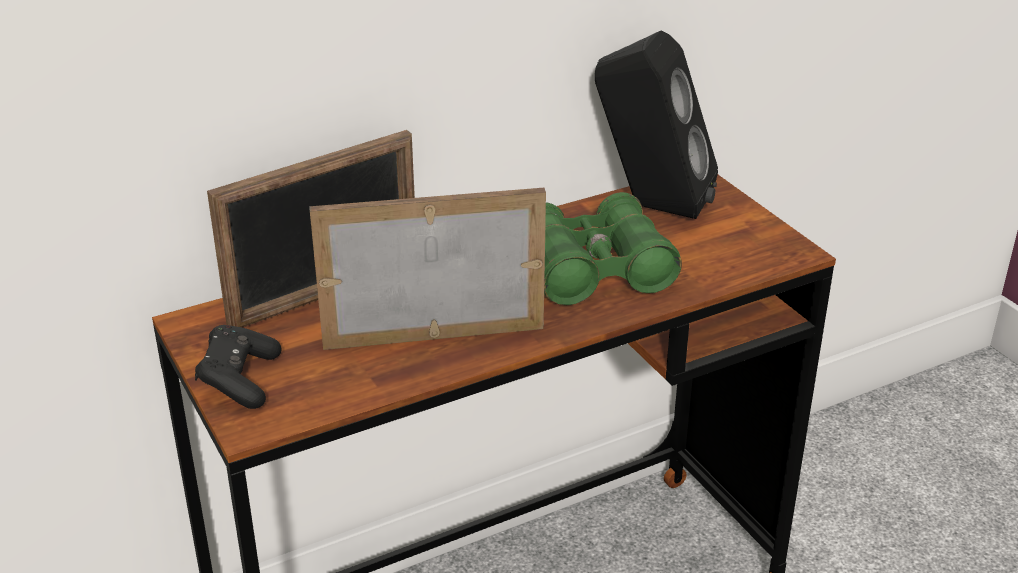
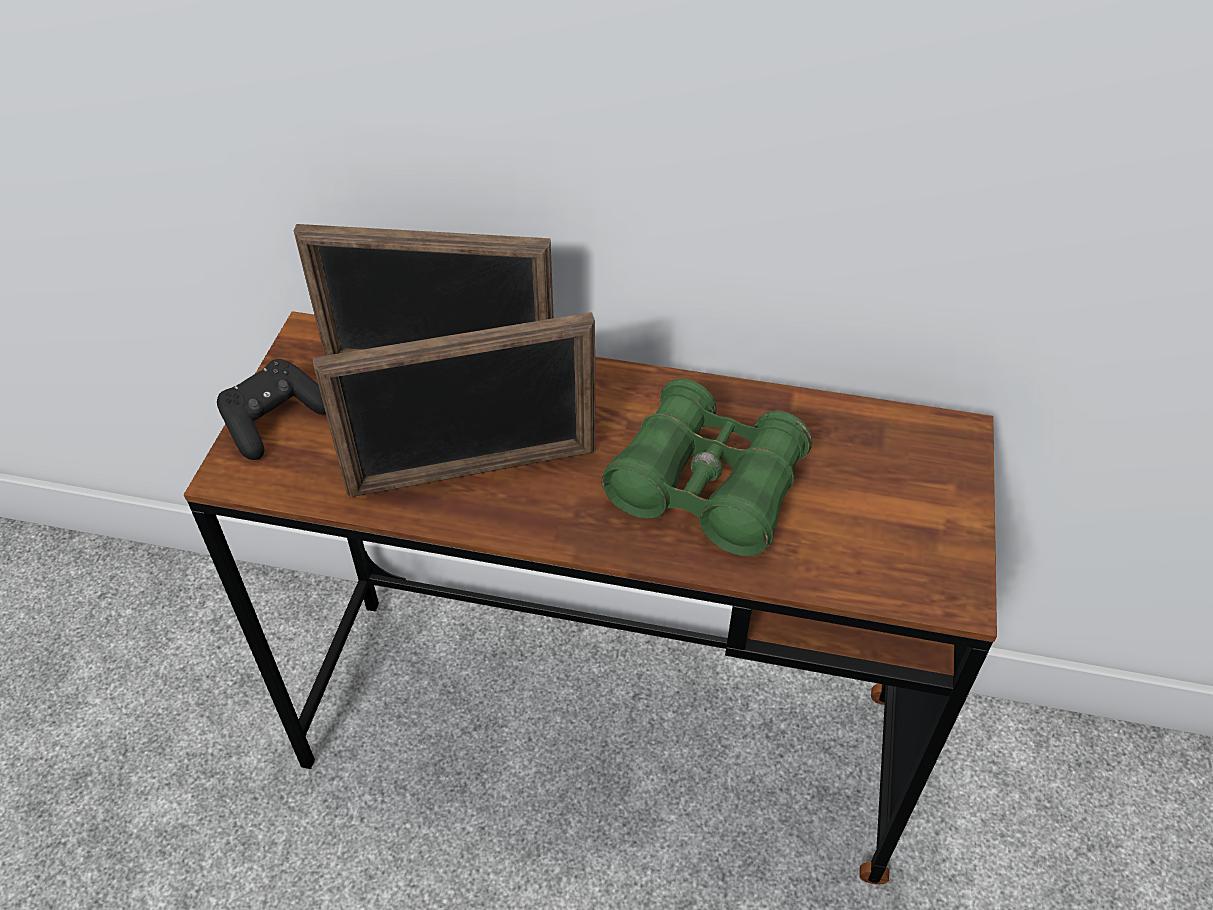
camera: 40 degrees right, 15 degrees up
(433, 335) = (473, 471): picture frame -> picture frame turned 135 degrees clockwise
(650, 206) = (861, 438): black speaker -> none

